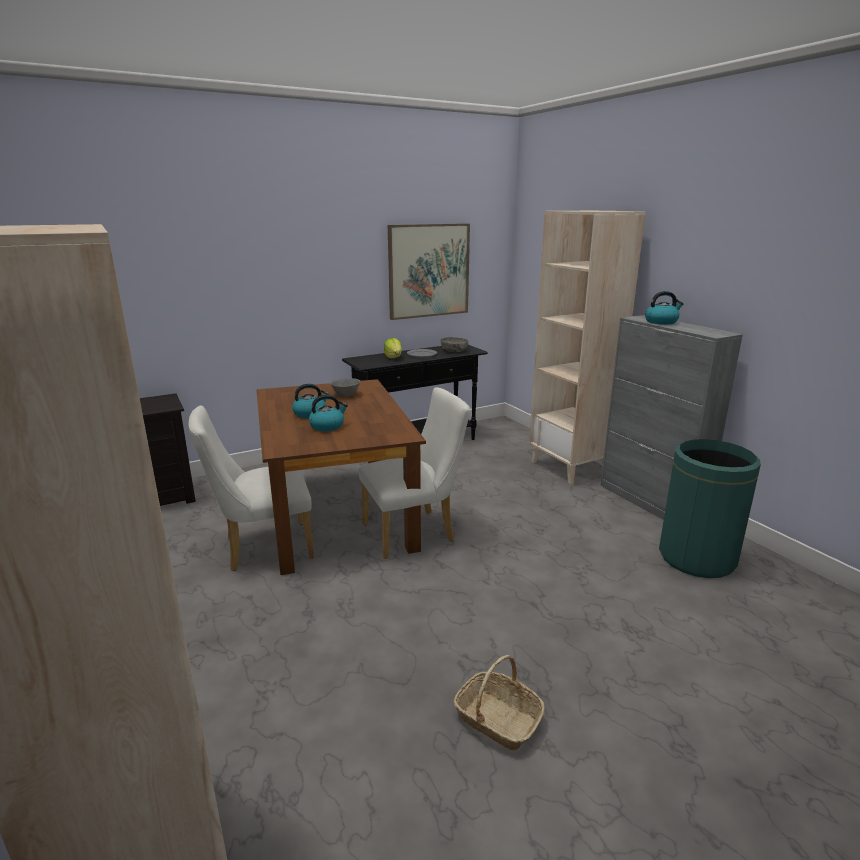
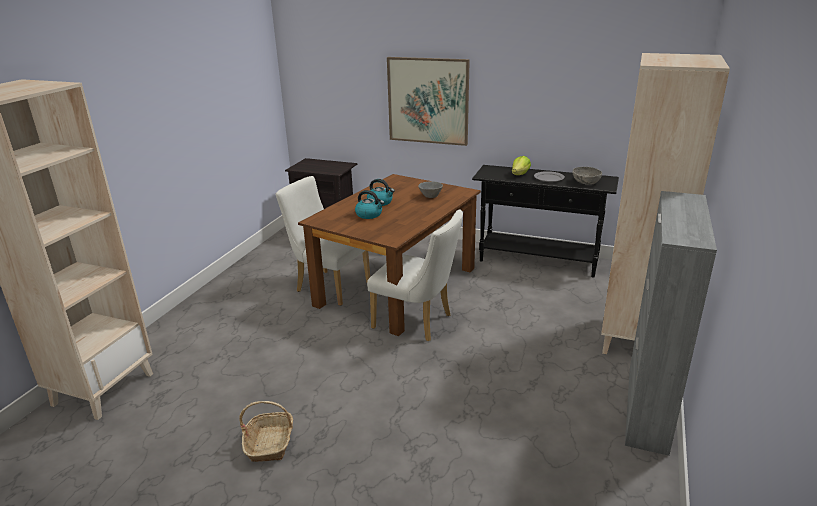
camera: 50 degrees right, 5 degrees up
(429, 271) = (586, 96): picture -> picture (428, 101)
(661, 322) = (683, 208): kettle -> none
(696, 558) = (585, 470): green trash can -> none

